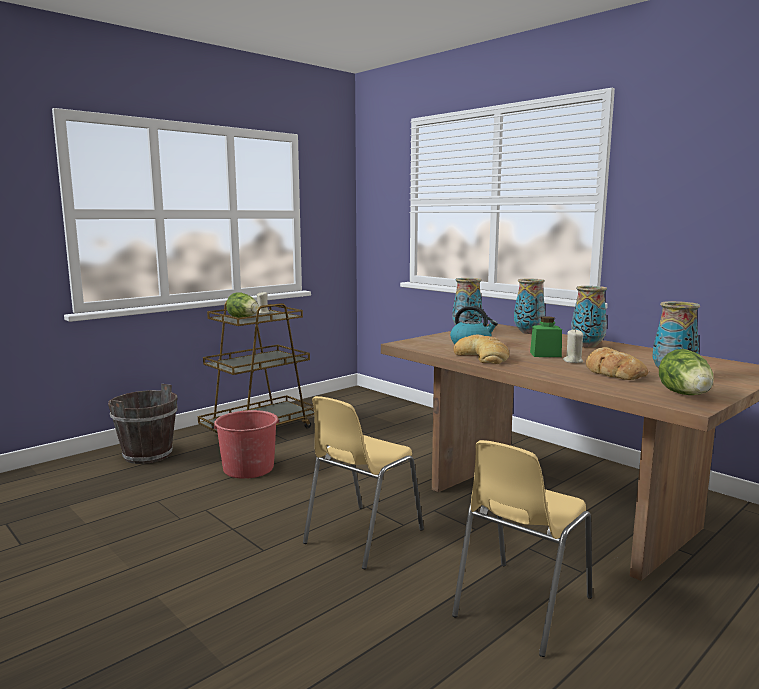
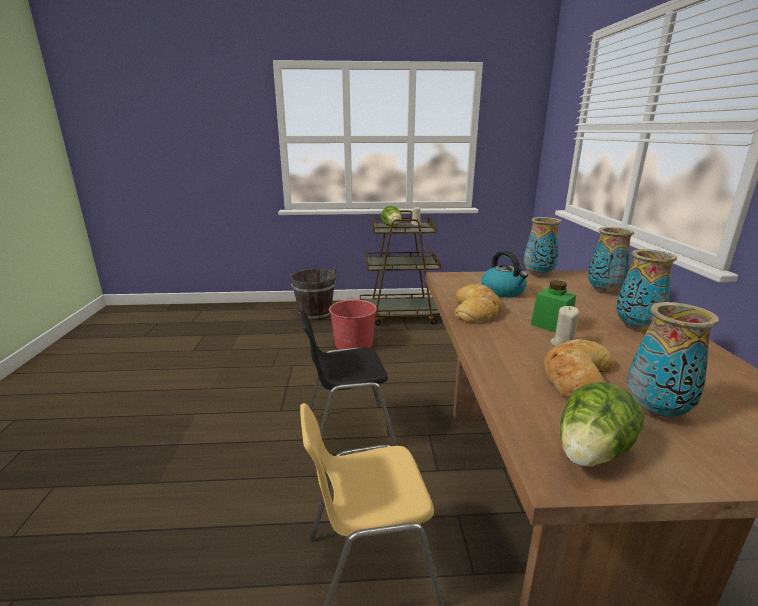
camera: 40 degrees right, 10 degrees up
(362, 536) = (348, 431): yellow chair -> black chair

